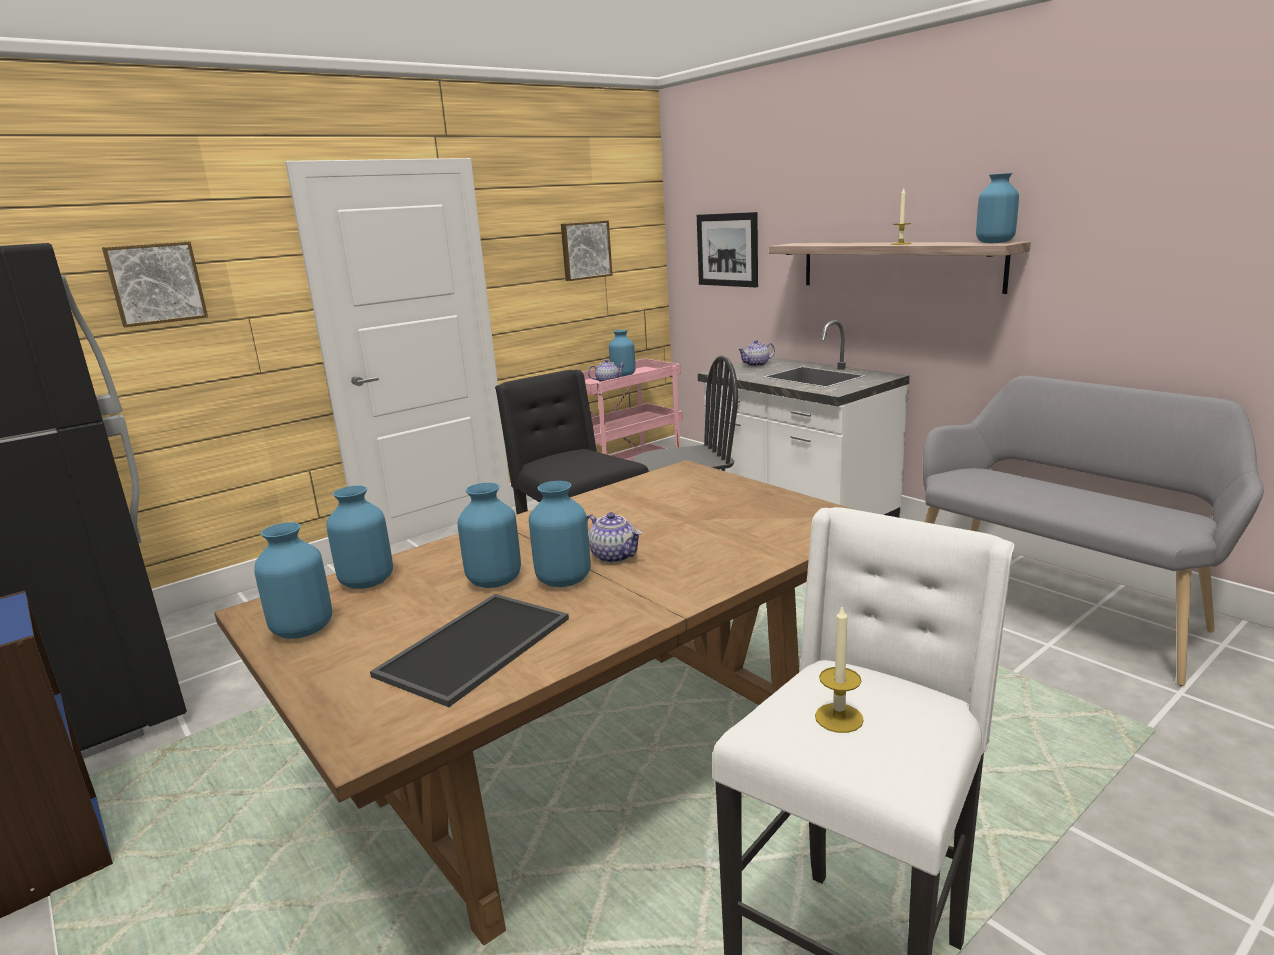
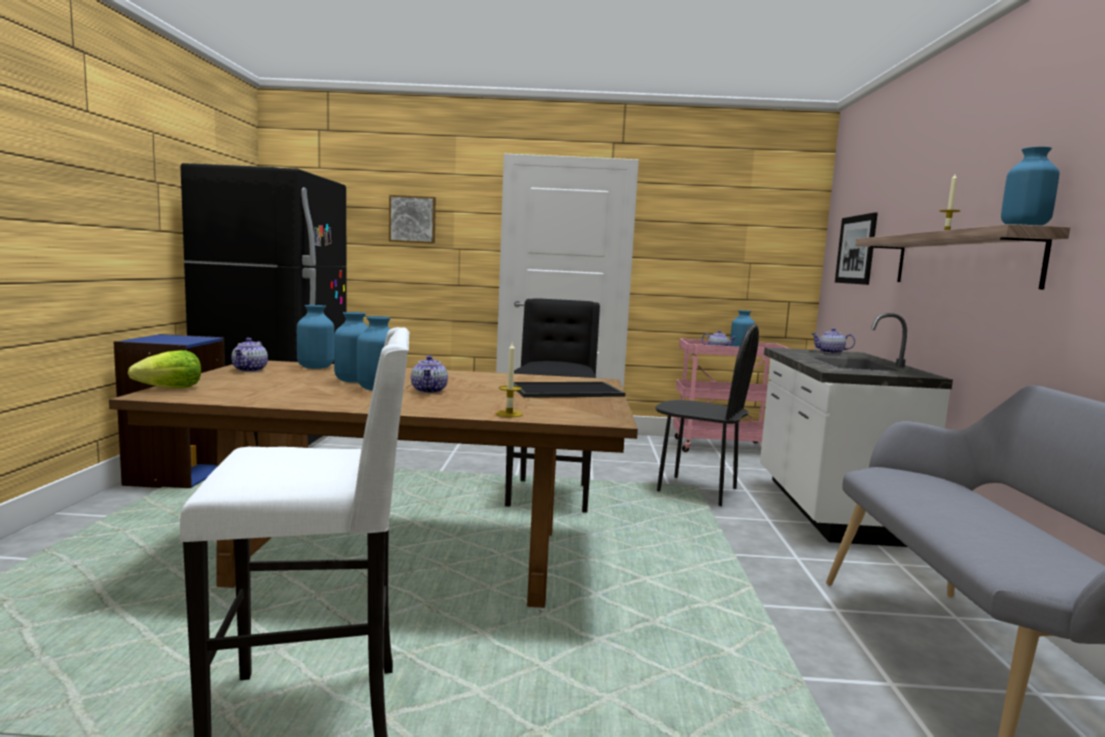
camera: 40 degrees right, 10 degrees down
(303, 629) = (250, 370): blue vase -> teapot
(342, 718) = (171, 389): none -> lettuce
(476, 648) = (270, 391): tray -> tray (565, 391)
(585, 250) = (732, 240): picture -> none
(839, 718) = (286, 457): candle -> candle (509, 414)

